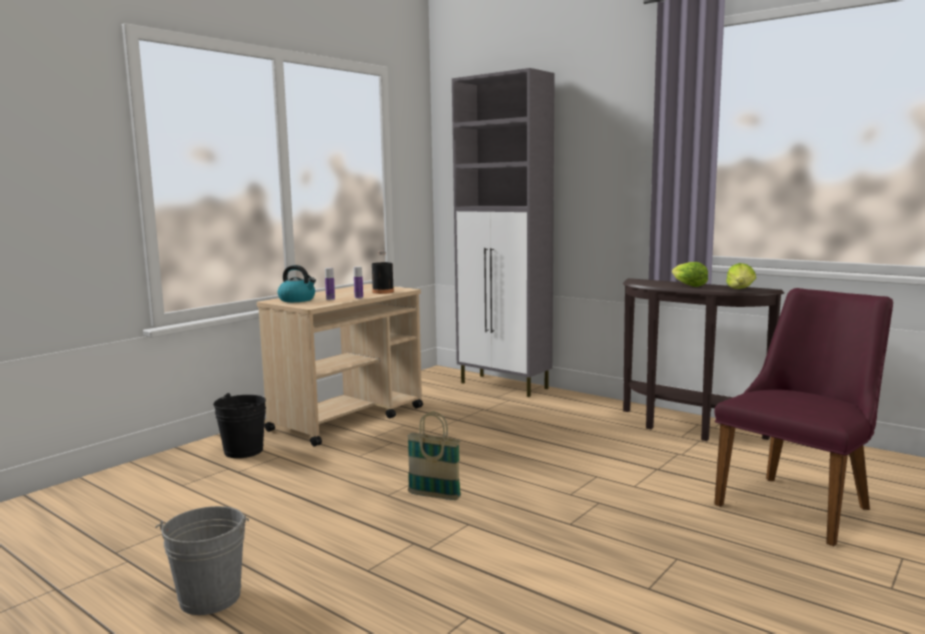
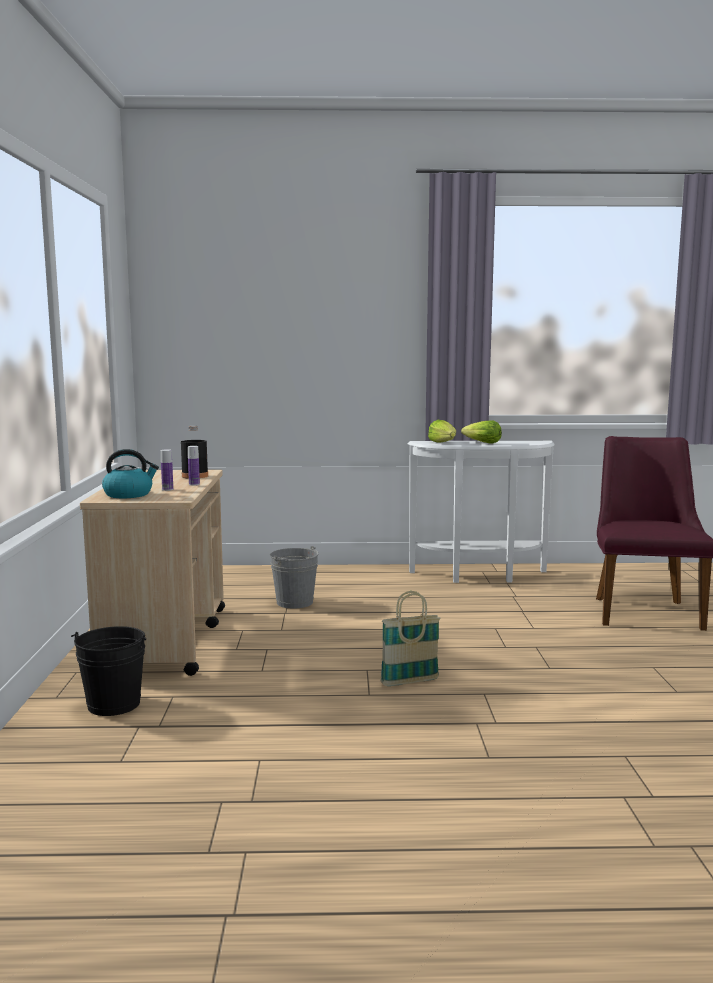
camera: 40 degrees left, 0 degrees up
(210, 598) = (412, 838): grey bucket -> grey bucket (294, 602)
(504, 386) = (263, 572): grey cabinet -> none
(685, 428) = (480, 576): brown console table -> white console table
(741, 290) = (530, 443): lettuce -> lettuce (443, 443)

